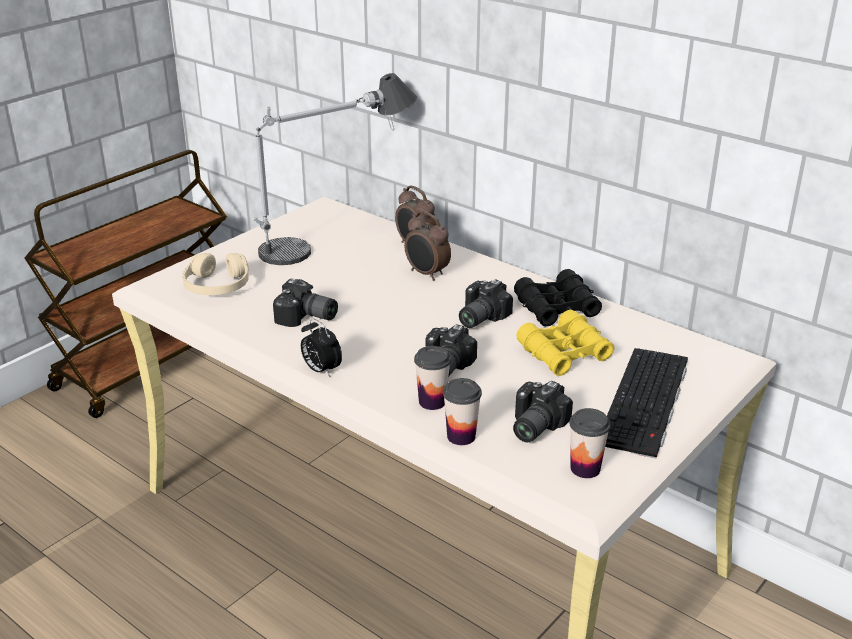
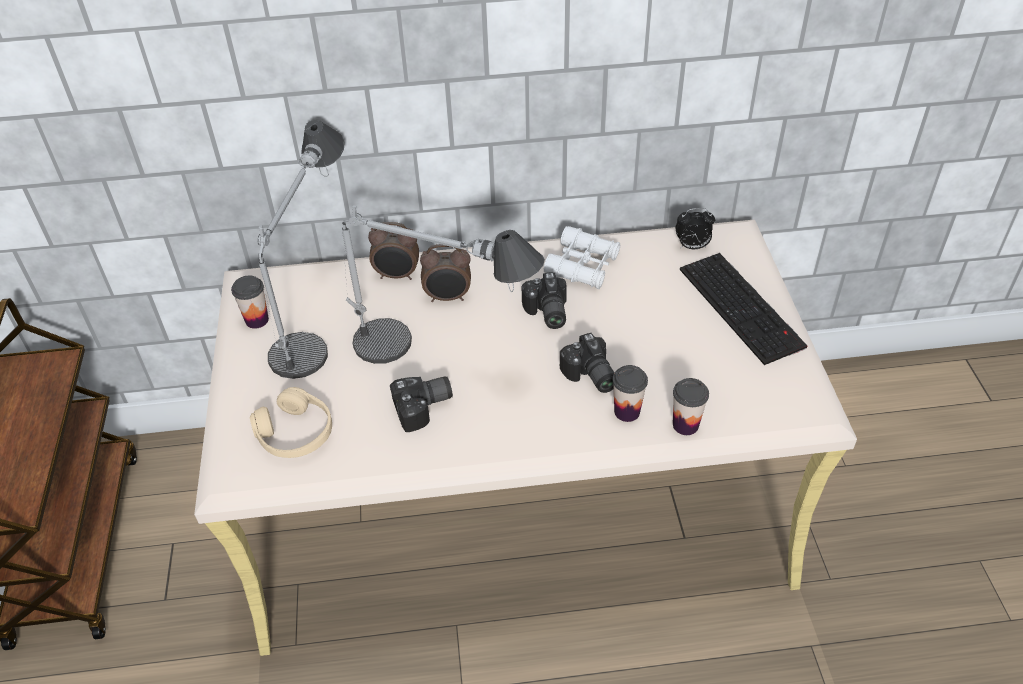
camera: 45 degrees left, 15 degrees up
(321, 370) = (512, 447): alarm clock -> alarm clock (692, 246)
(362, 299) = (438, 358): none -> table lamp
(532, 426) = (712, 380): camera -> none
(557, 307) = (582, 265): black binoculars -> white binoculars
(564, 353) = (643, 303): yellow binoculars -> none
(585, 468) = (784, 388): cup -> cup (257, 320)

